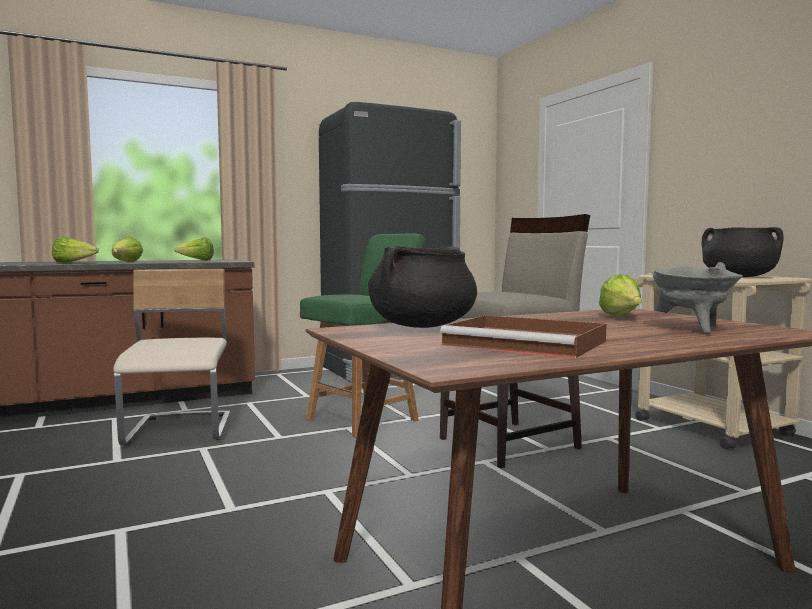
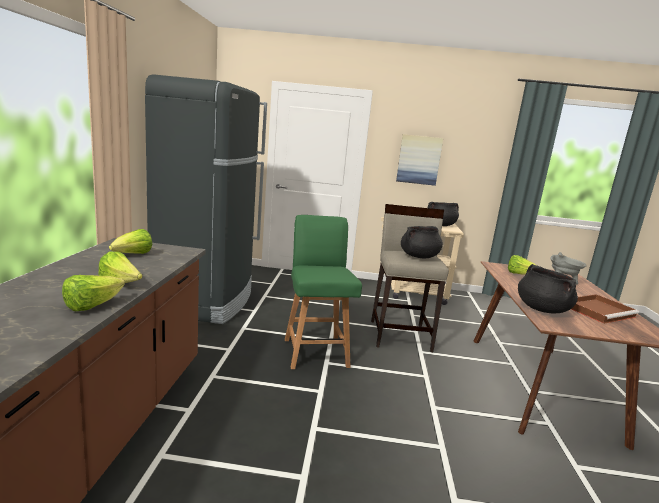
camera: 60 degrees left, 10 degrees up
(181, 431) = (255, 427): beige chair -> none
(509, 293) = (419, 256): none -> black cooking pot
(731, 158) = (419, 160): none -> picture

